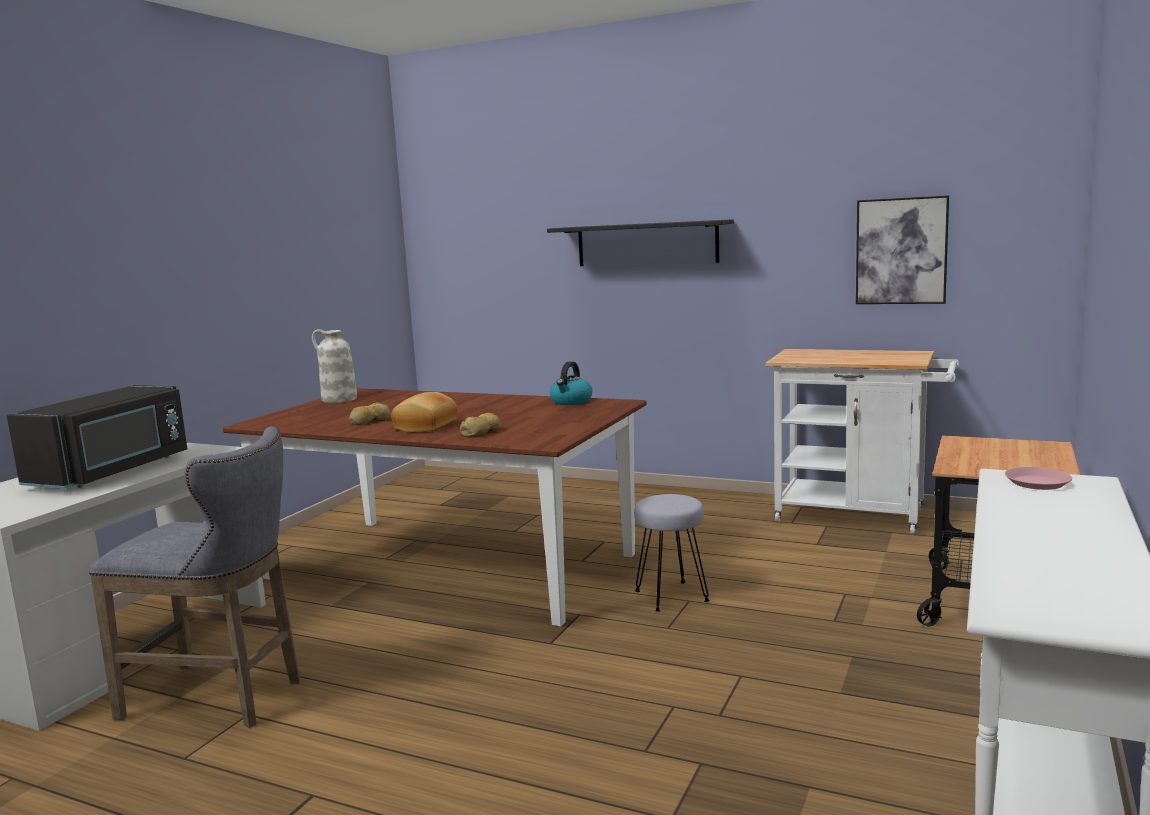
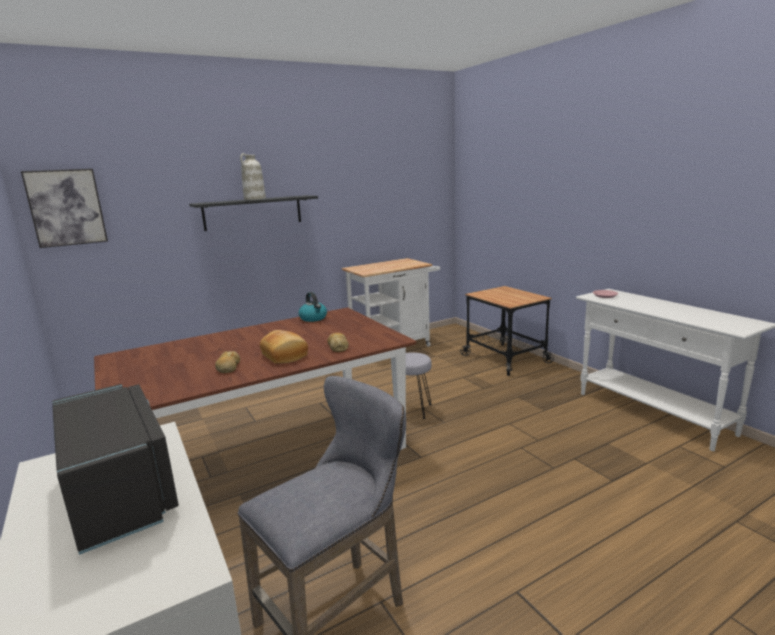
camera: 55 degrees left, 5 degrees up
(338, 400) = (123, 366): white vase -> white vase (254, 199)
(901, 251) = (390, 209): picture -> picture (66, 207)

